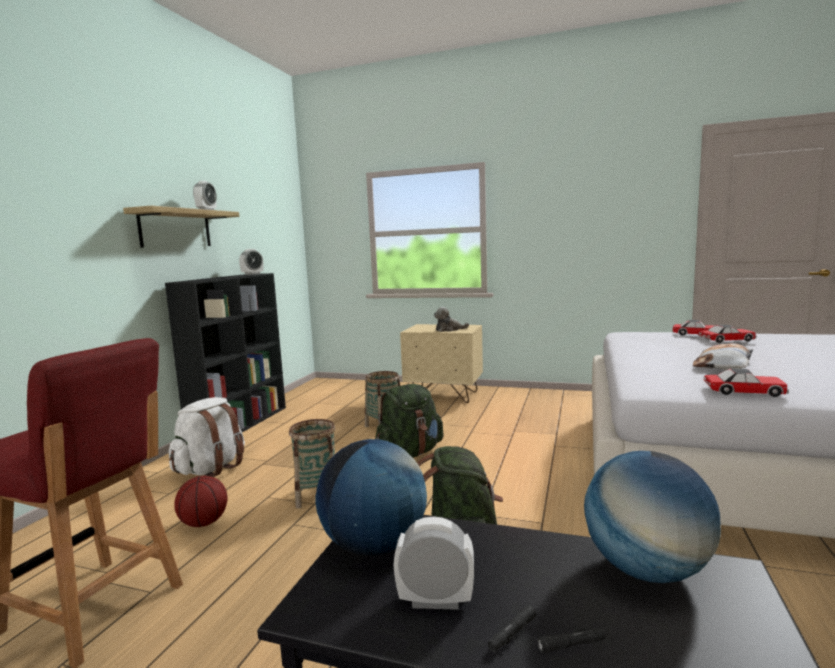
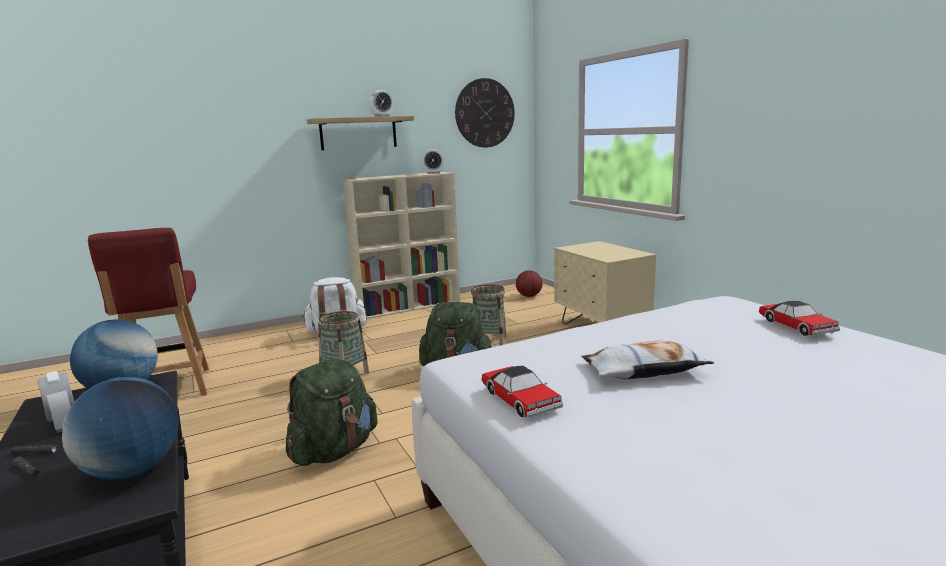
camera: 45 degrees right, 5 degrees up
(204, 523) = (272, 366): basketball -> basketball (529, 296)
(241, 424) = (409, 307): black bookcase -> beige bookcase
(273, 216) = (485, 113): none -> wall clock
(449, 329) = (602, 254): plush toy -> none
(727, 340) = (793, 344): toy car -> none

